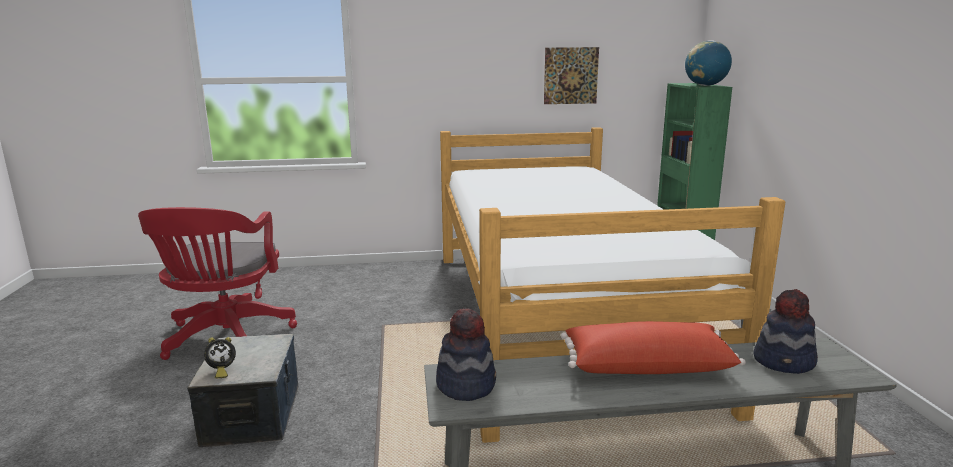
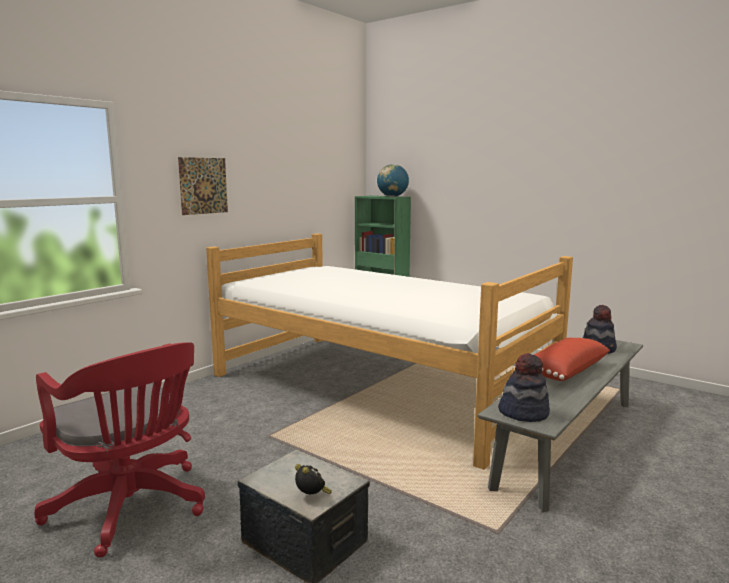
camera: 45 degrees left, 5 degrees down
(221, 371) = (312, 497): alarm clock -> alarm clock turned 45 degrees counterclockwise
(571, 75) = (295, 192): picture -> picture (203, 185)

